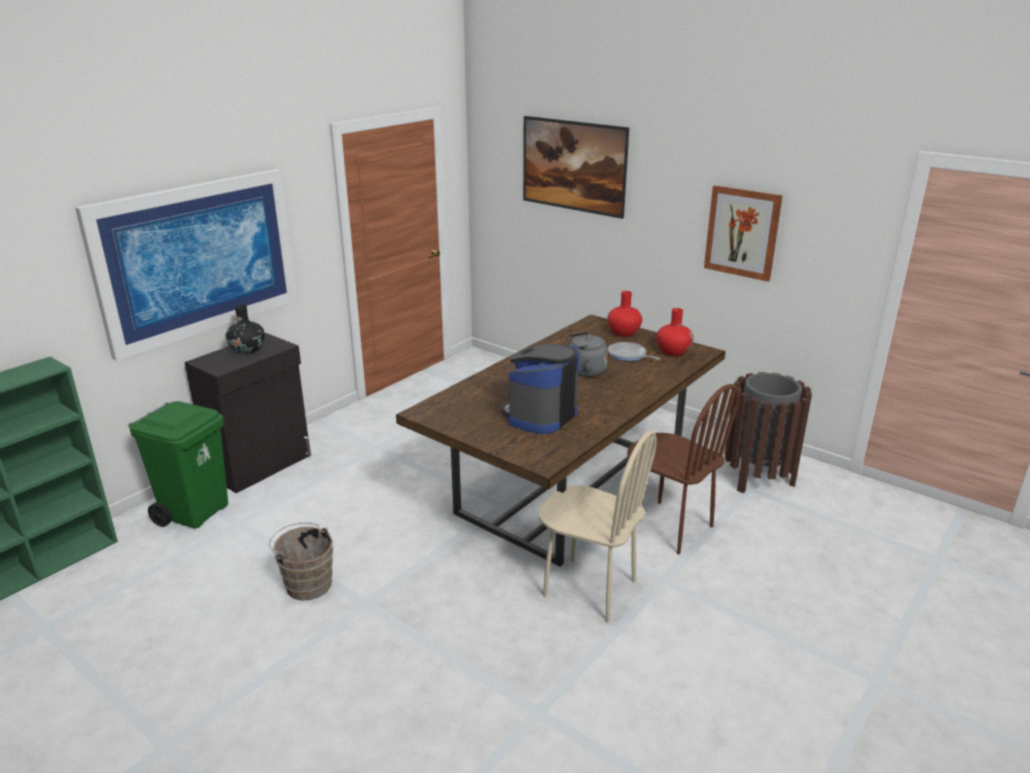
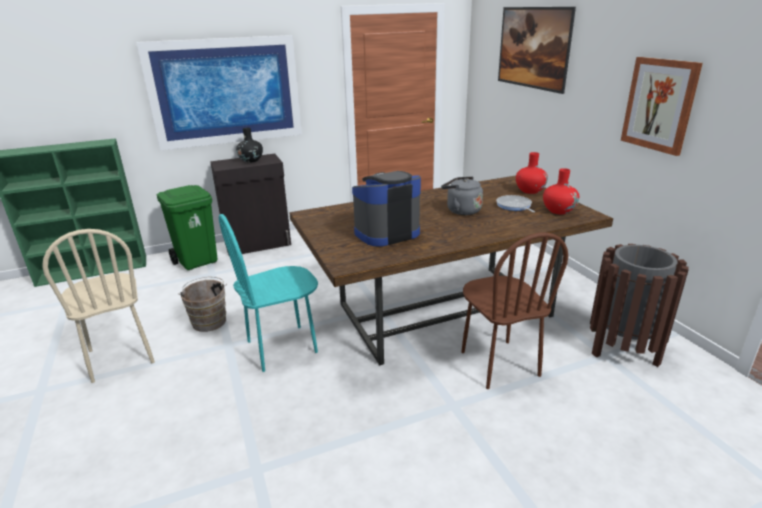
camera: 30 degrees right, 0 degrees up
(435, 583) = (282, 347): none -> turquoise chair
(589, 589) = (385, 390): beige chair -> beige chair (120, 357)

